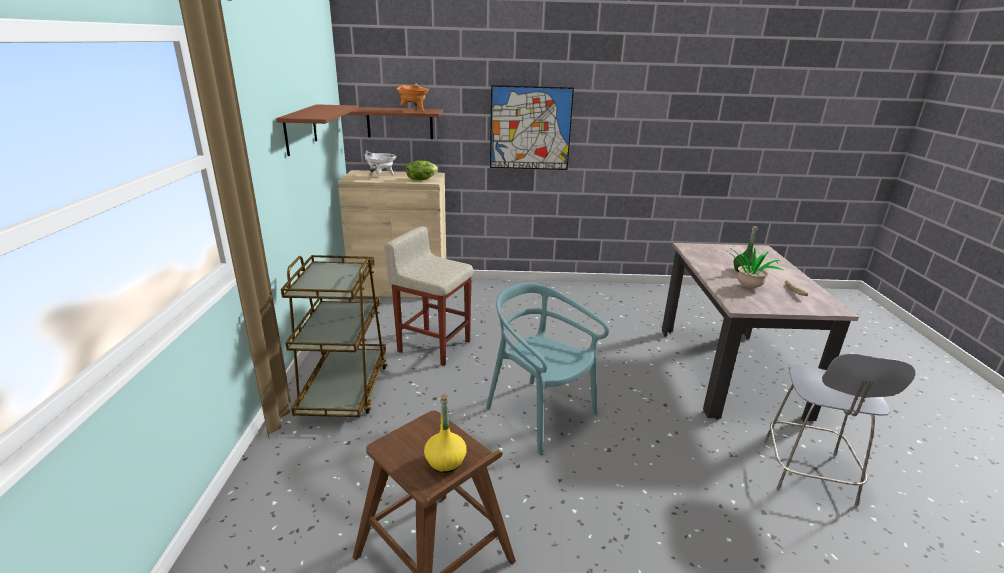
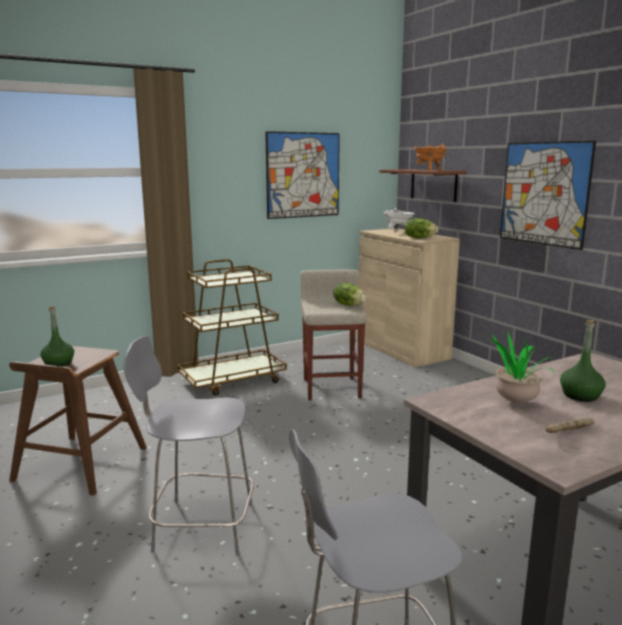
camera: 60 degrees right, 10 degrees down
(300, 129) = (303, 175): brown shelf -> picture
(443, 262) = (349, 305): none -> lettuce
(445, 461) = (58, 363): yellow bottle -> green bottle
(539, 414) = (288, 458): turquoise chair -> none
(615, 497) = (200, 526): none -> grey chair

